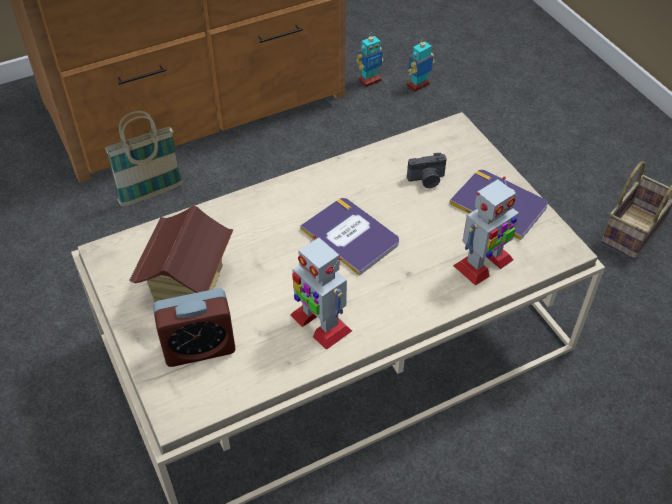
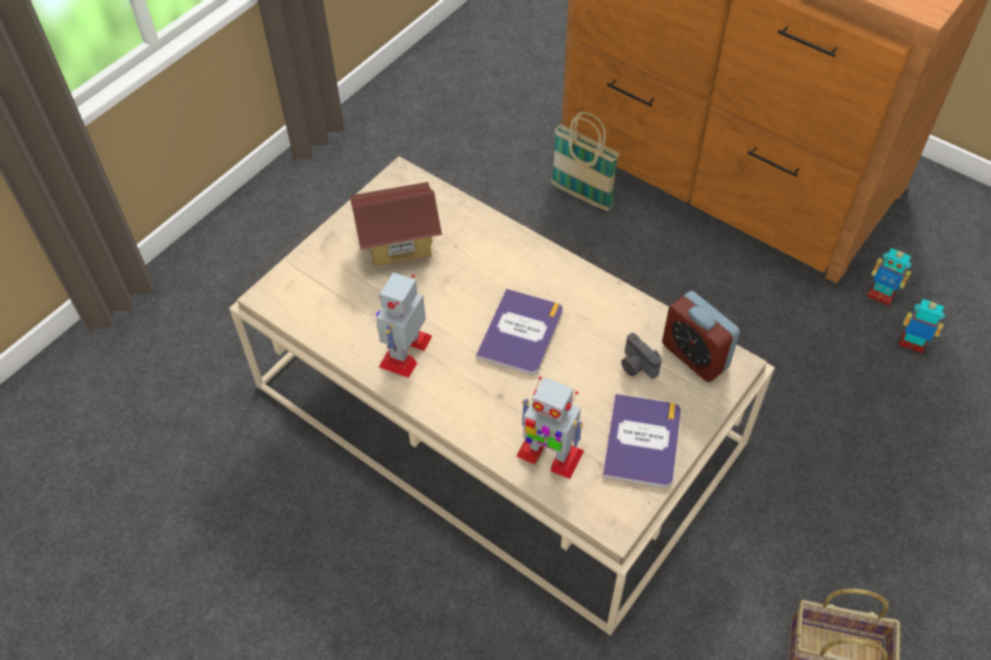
camera: 65 degrees right, 5 degrees up
(199, 348) = (337, 280): alarm clock -> alarm clock (695, 355)

